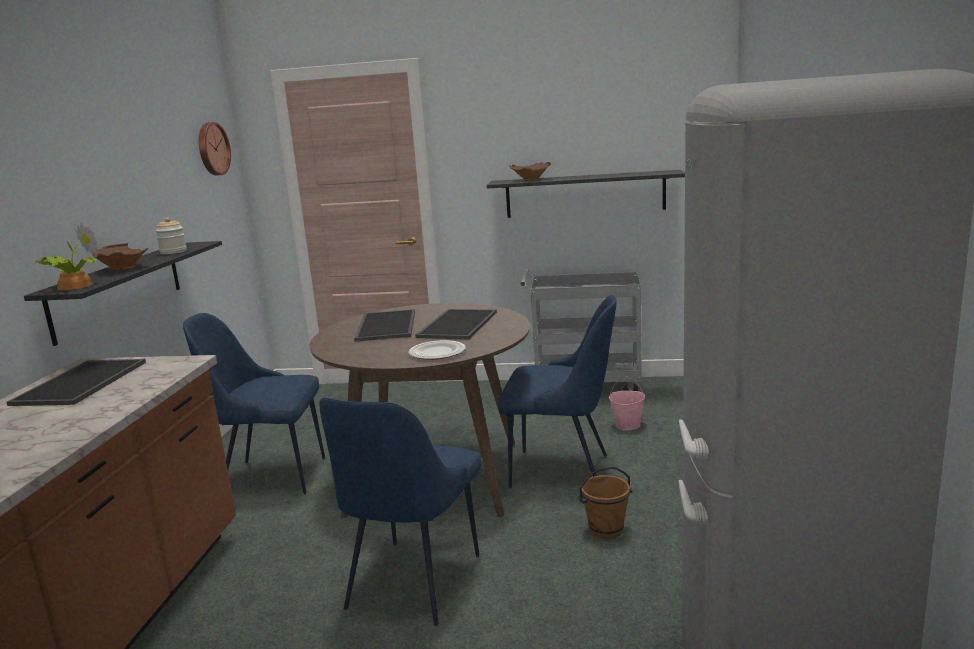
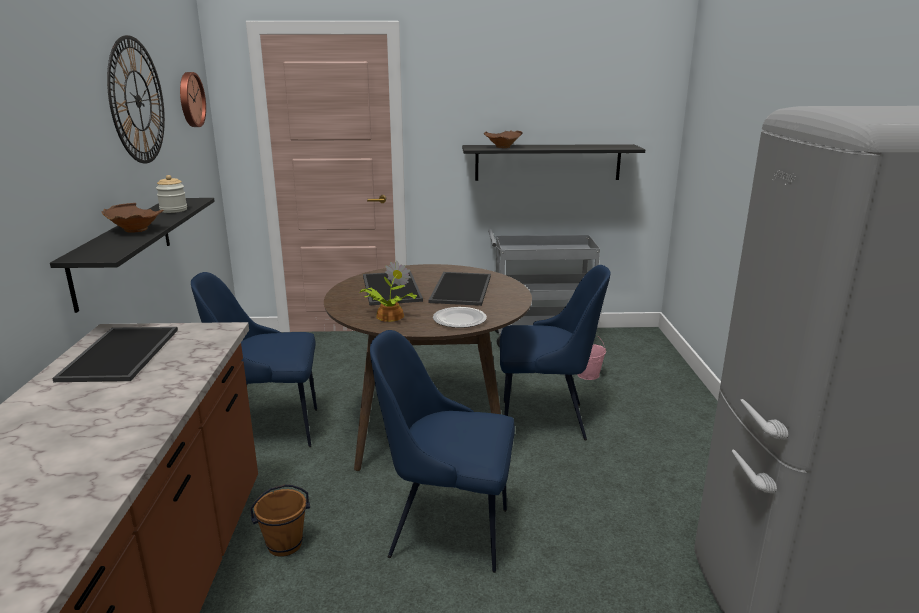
camera: 10 degrees left, 5 degrees up
(72, 286) = (98, 252): potted plant -> potted plant (388, 316)
(142, 148) = (137, 101): none -> wall clock
(414, 582) = (448, 533): blue chair -> blue chair turned 90 degrees clockwise
(606, 530) = (603, 477): brown bucket -> brown bucket (285, 545)

